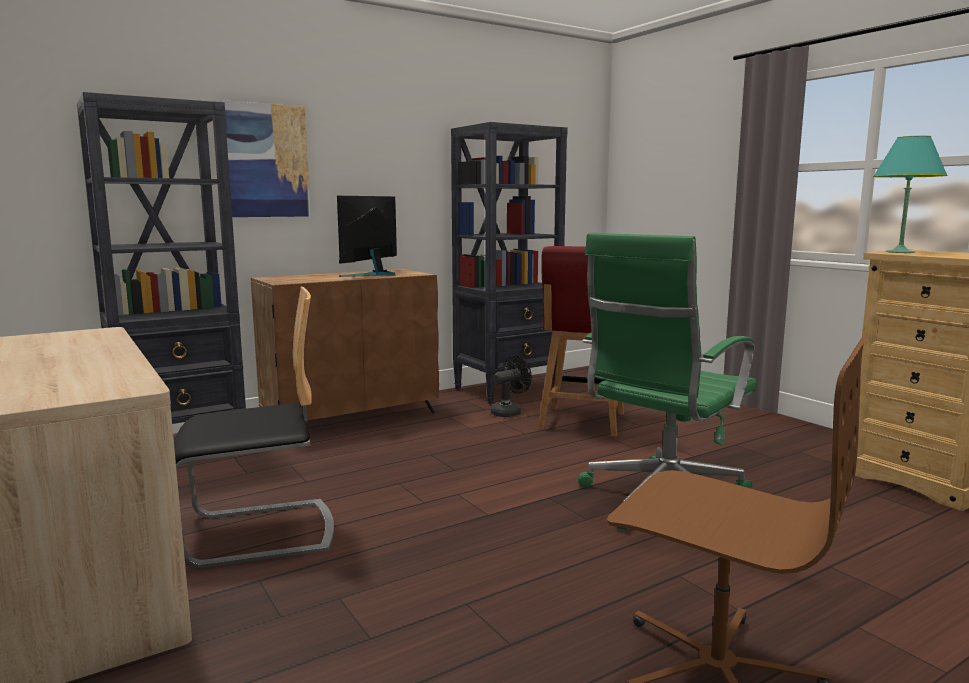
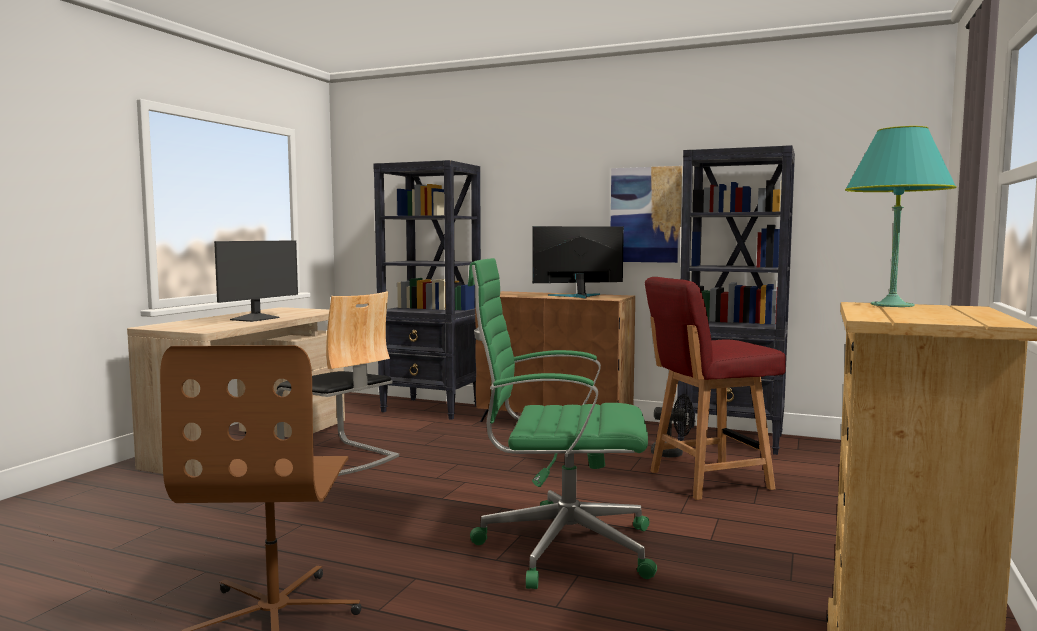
camera: 55 degrees right, 5 degrees down
(76, 359) = (256, 319): none -> monitor
(266, 161) = (522, 199): picture -> picture (645, 215)

